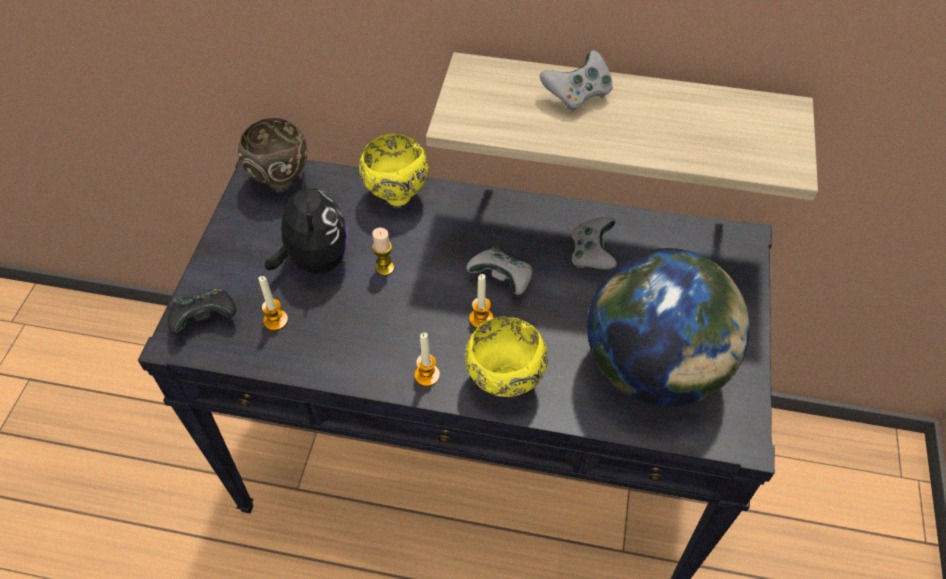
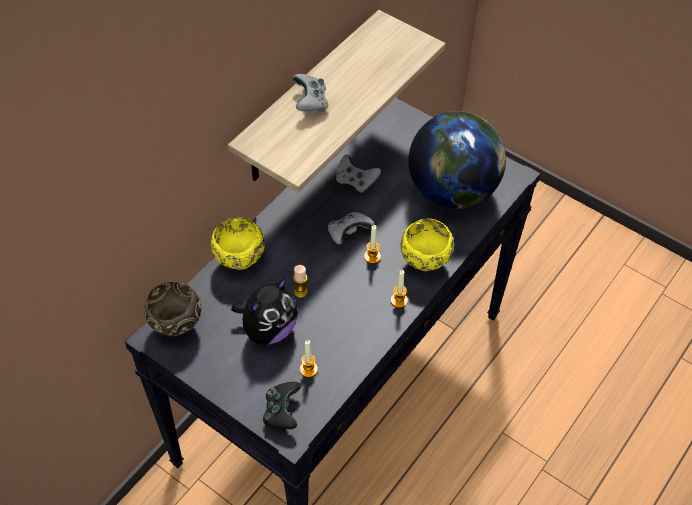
camera: 65 degrees left, 0 degrees up
(315, 260) = (268, 329): plush toy -> plush toy turned 120 degrees clockwise

